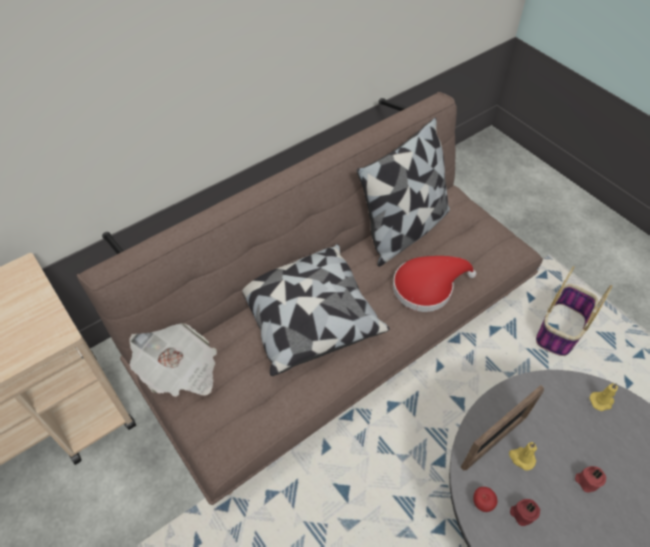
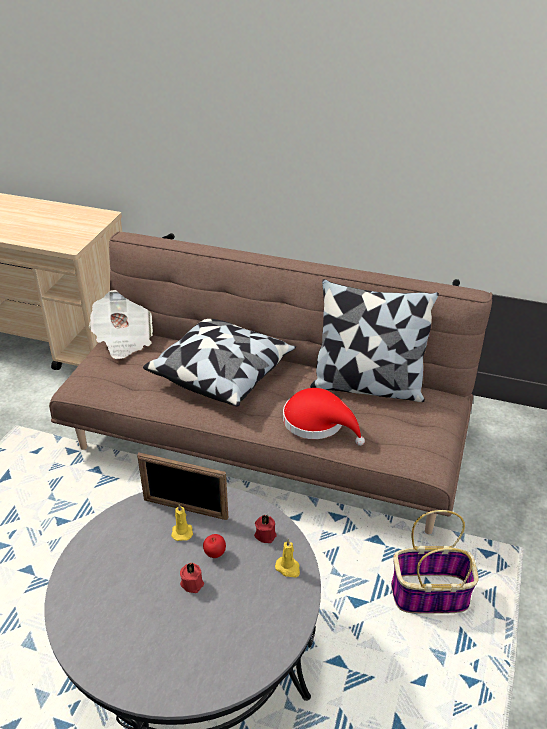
camera: 55 degrees right, 15 degrees down
(481, 503) = (122, 521): apple -> apple (215, 554)
(522, 514) = (129, 549): red candle -> red candle (265, 534)

